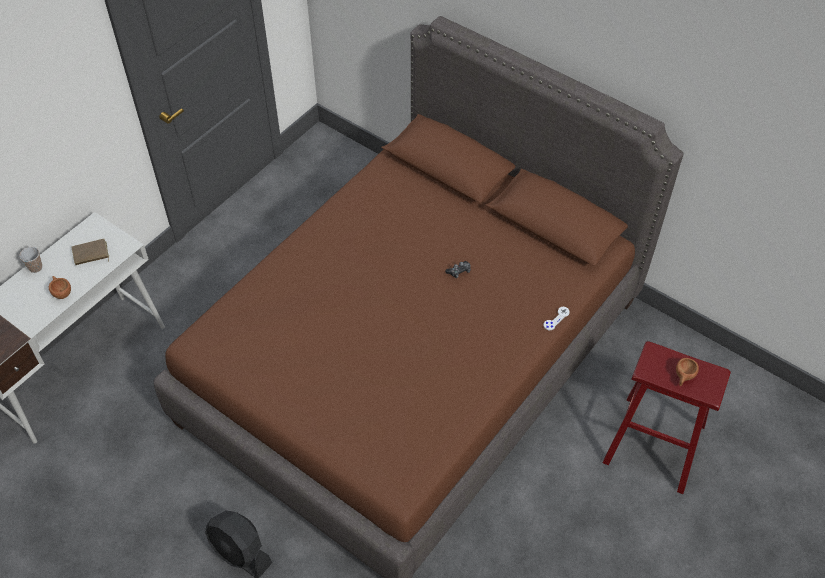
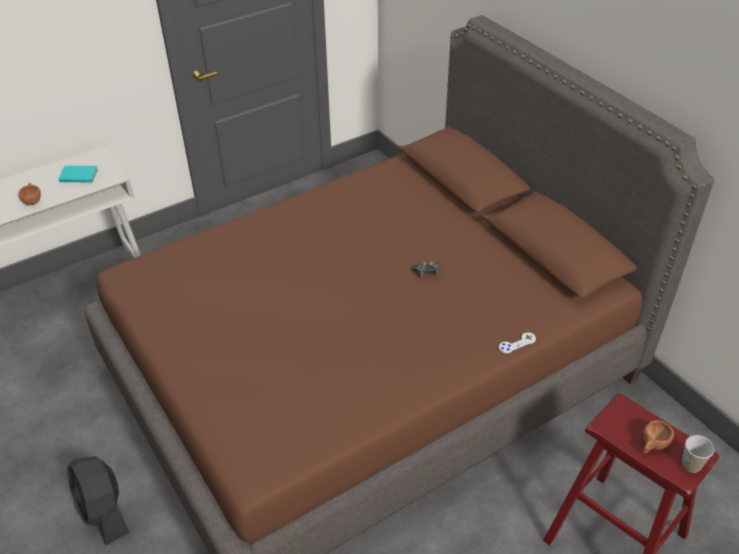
camera: 20 degrees right, 10 degrees down
(35, 268) = (24, 177): cup -> cup (691, 465)
(91, 254) = (78, 177): brown book -> turquoise book

